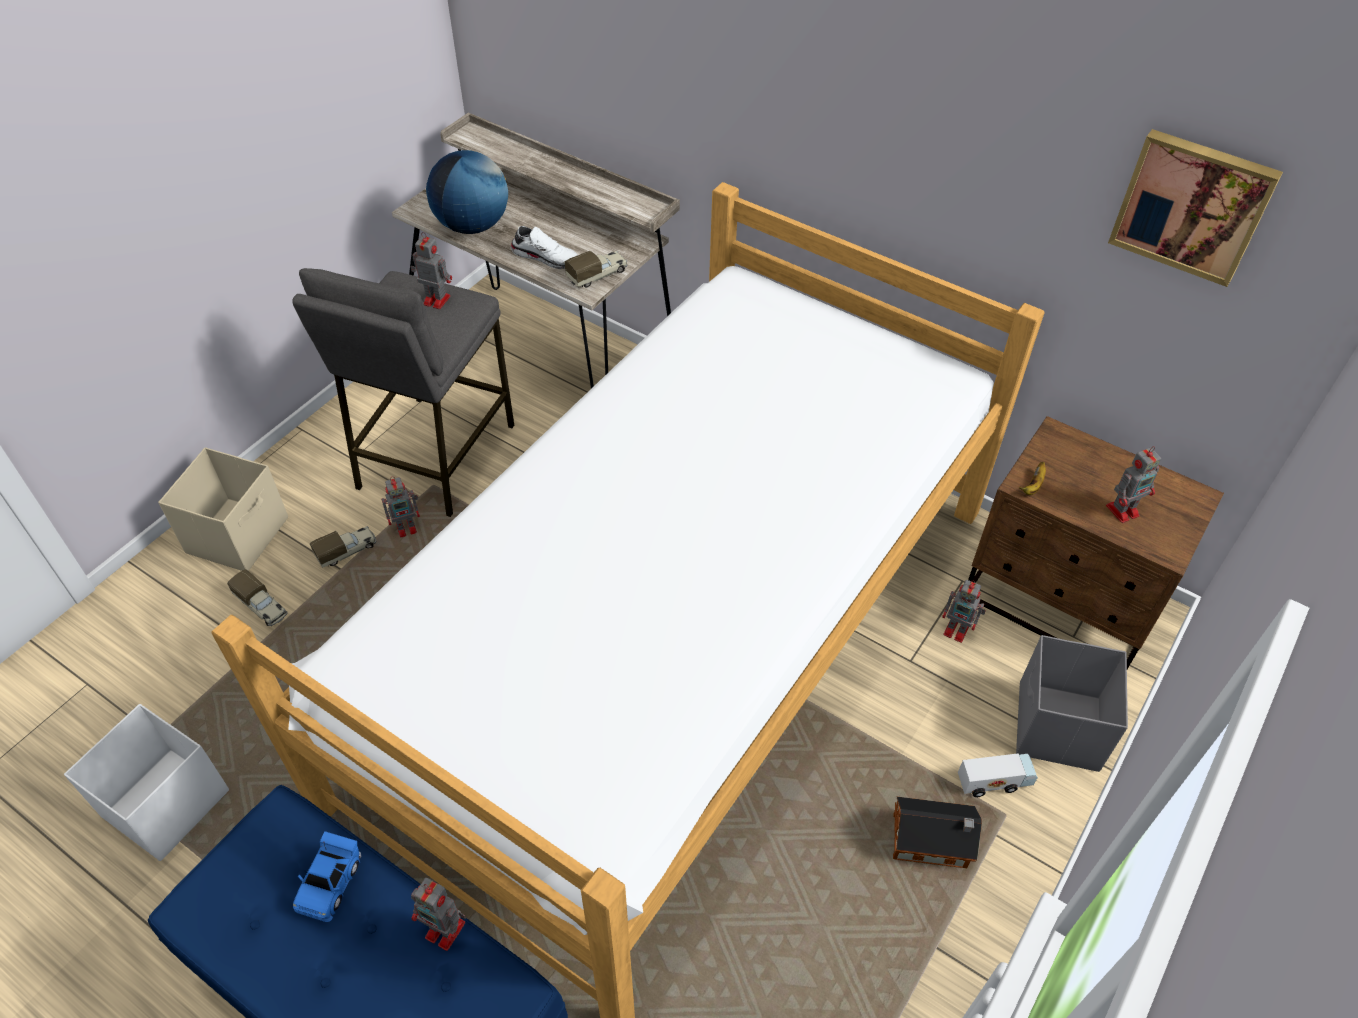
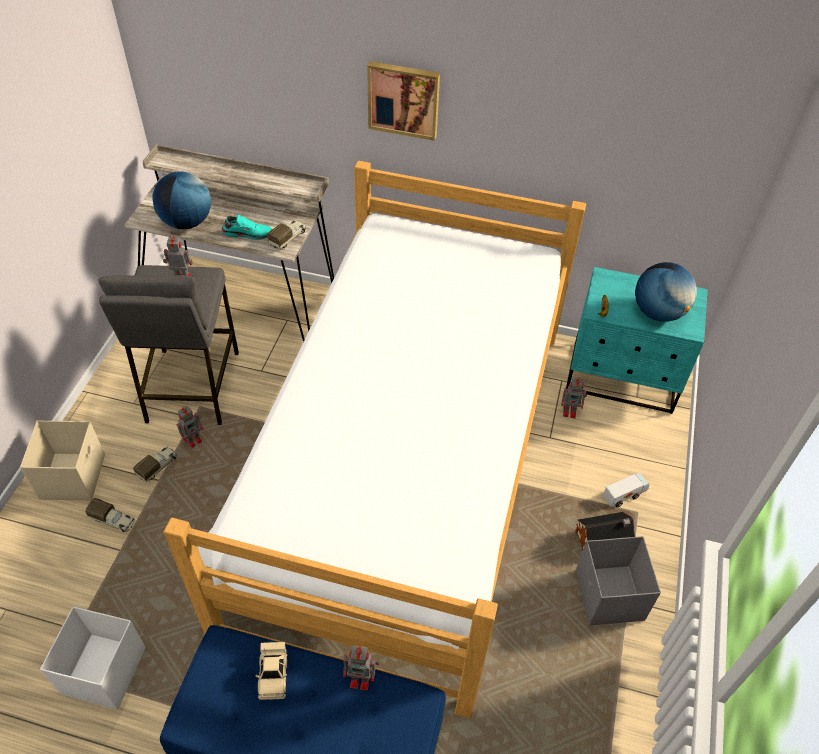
camera: 20 degrees left, 0 degrees up
(330, 883) = (273, 675): blue toy car -> beige toy car
(546, 257) = (248, 233): white shoe -> turquoise shoe
(1057, 728) = (647, 453): grey storage box -> grey storage box (609, 596)
(1061, 602) = (622, 378): brown nightstand -> turquoise nightstand
(1123, 510) = (658, 312): toy robot -> globe
(1192, 205) = (668, 125): picture -> picture (404, 99)

